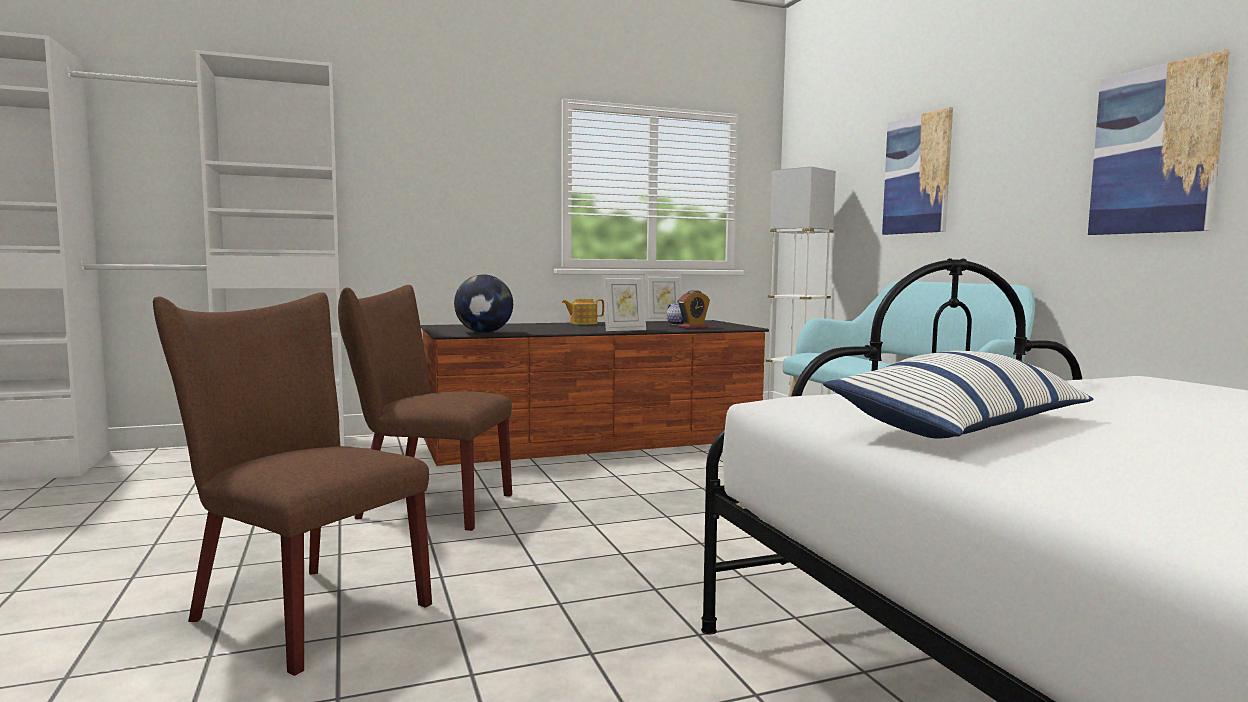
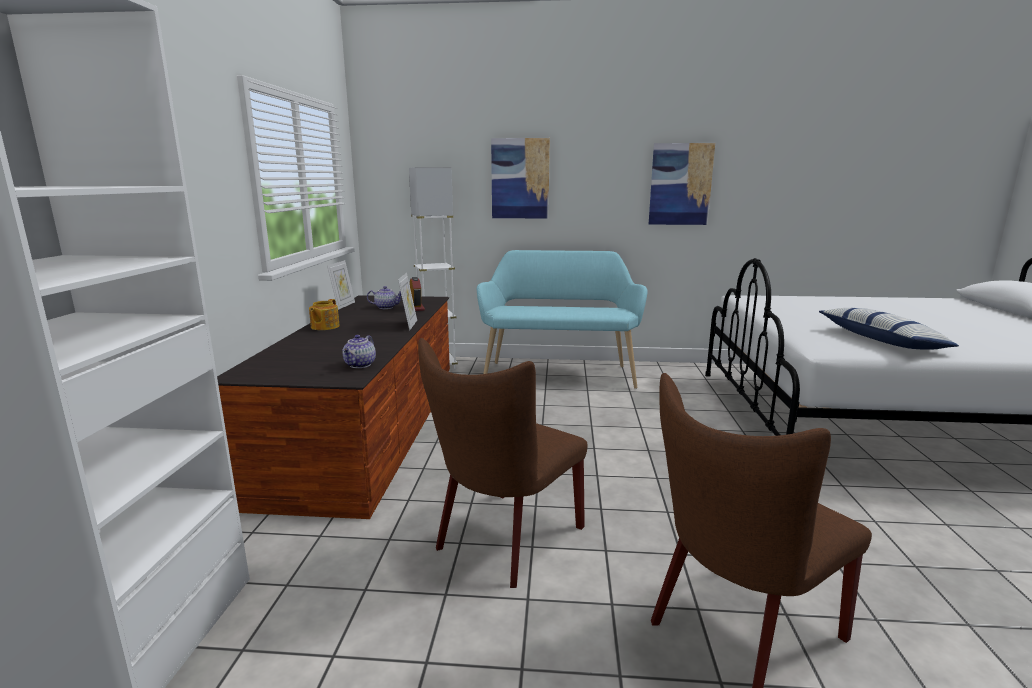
camera: 65 degrees left, 10 degrees up
(484, 332) = (360, 365): globe -> teapot

